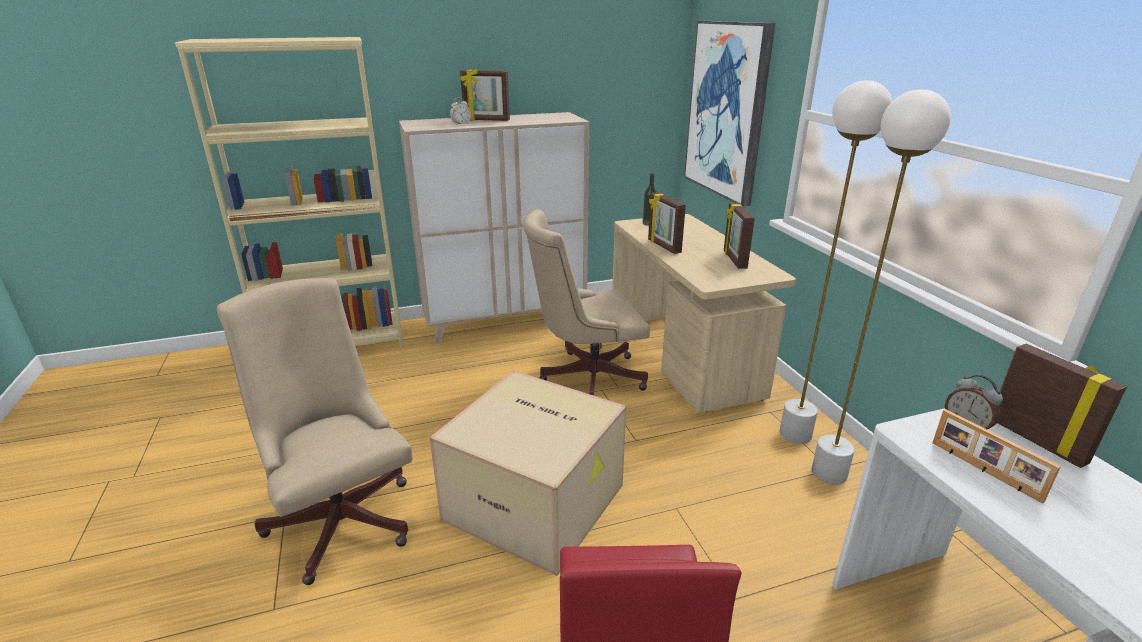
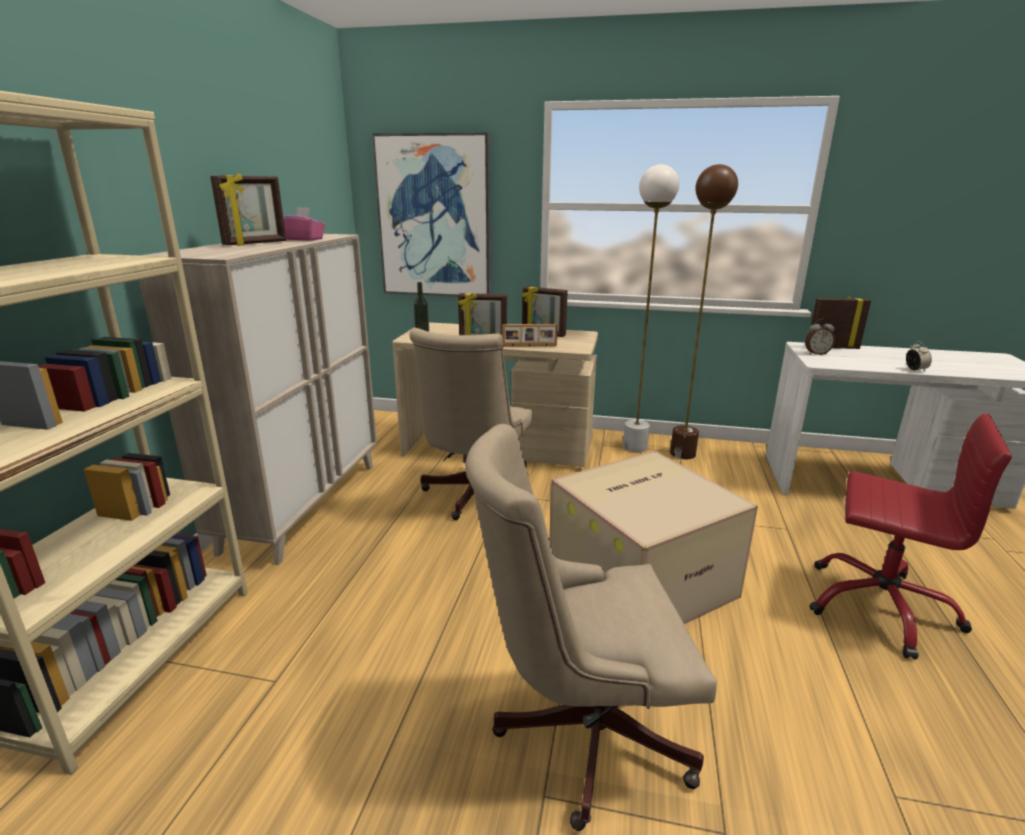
camera: 60 degrees left, 5 degrees down
(461, 124) = (251, 248): alarm clock -> alarm clock (915, 369)
(529, 121) = (304, 239): none -> pink tissue box
(829, 473) = (682, 454): white floor lamp -> brown floor lamp
(984, 471) = (859, 362): picture frame -> picture frame (529, 346)

